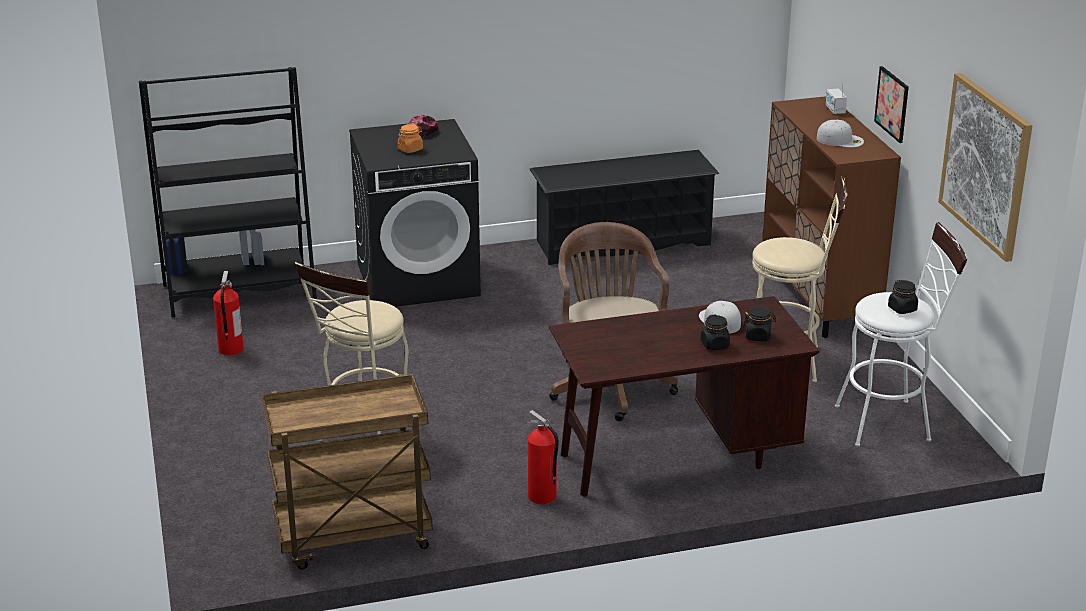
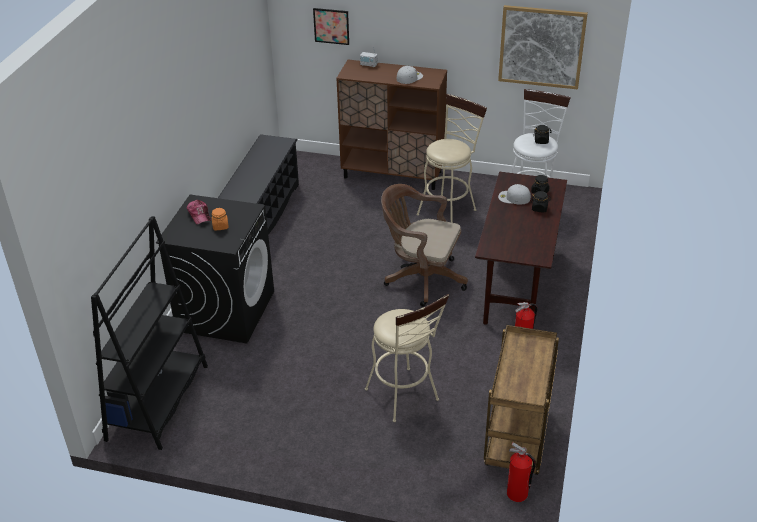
camera: 60 degrees left, 10 degrees up
(230, 350) = (239, 431): fire extinguisher -> fire extinguisher (517, 494)
(892, 104) = (425, 43): picture -> picture (331, 26)

